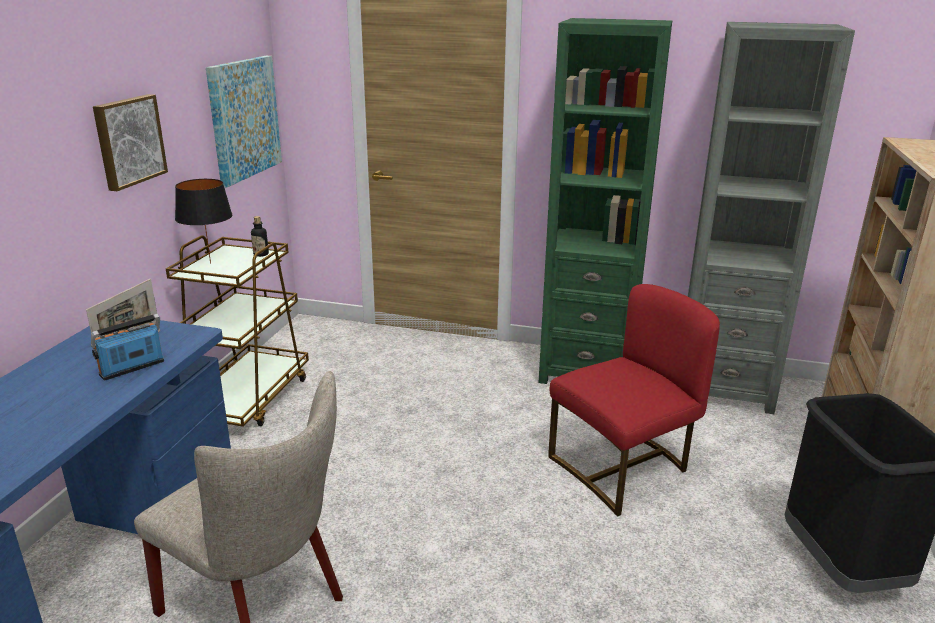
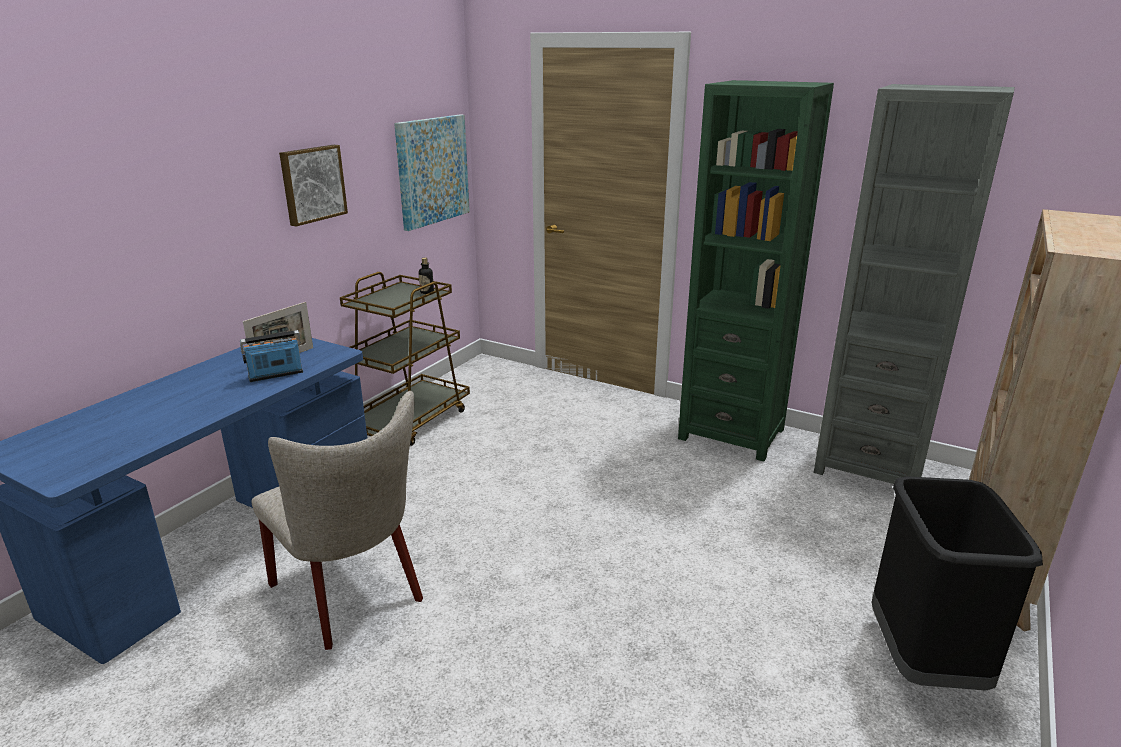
camera: 15 degrees right, 0 degrees up
(211, 263) = (382, 296): black table lamp -> none
(623, 468) = (728, 529): red chair -> none

